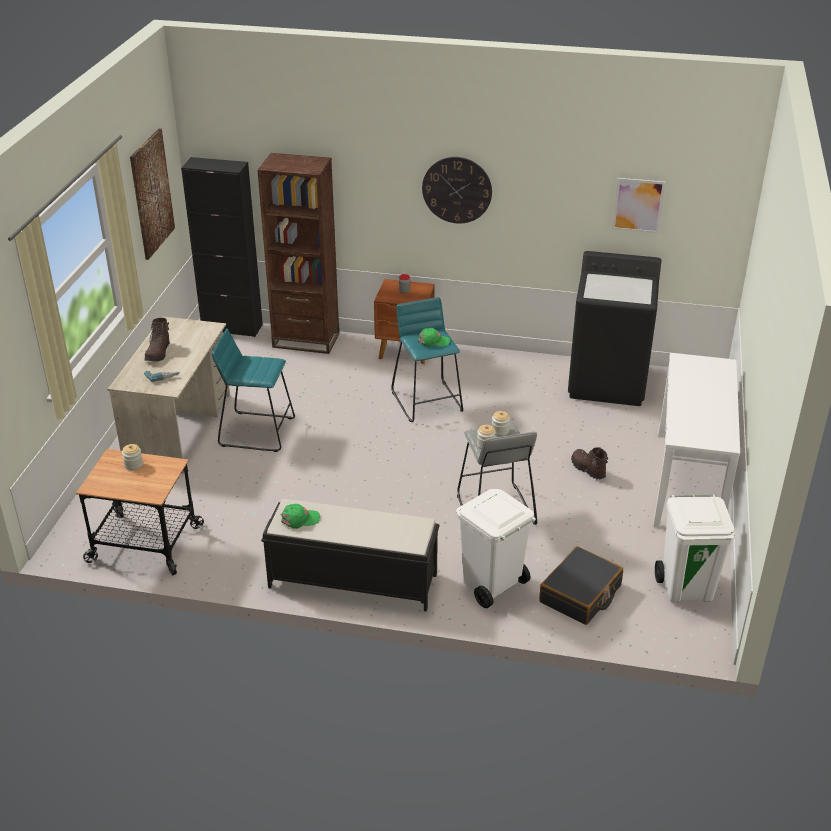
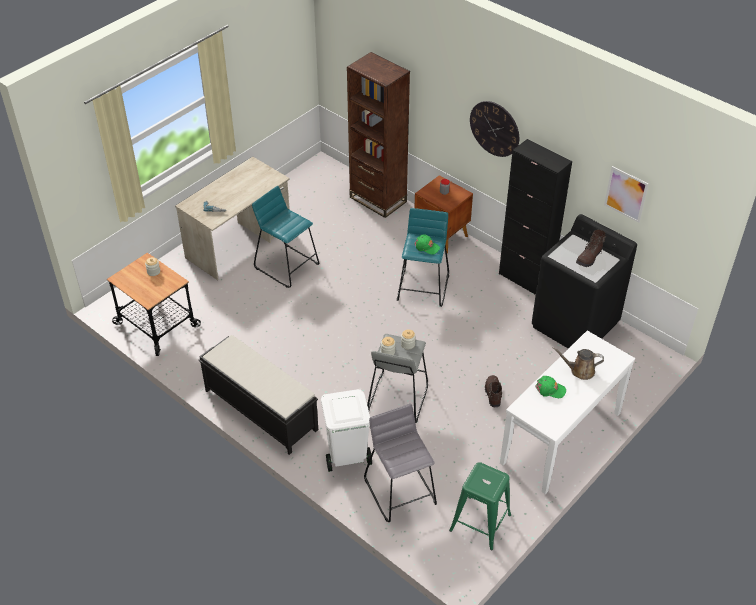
camera: 30 degrees right, 10 degrees up
(151, 194) = (270, 62): picture -> none
(158, 353) = (227, 187): brown boot -> brown boot (589, 257)
(232, 328) = (334, 169): black cabinet -> black cabinet (525, 279)
(300, 519) = (229, 355): green cap -> green cap (550, 389)
(580, 594) = (401, 491): black suitcase -> grey stool
(687, 588) = (480, 522): white trash can -> green stool
(699, 387) = (580, 370): none -> brown watering can

